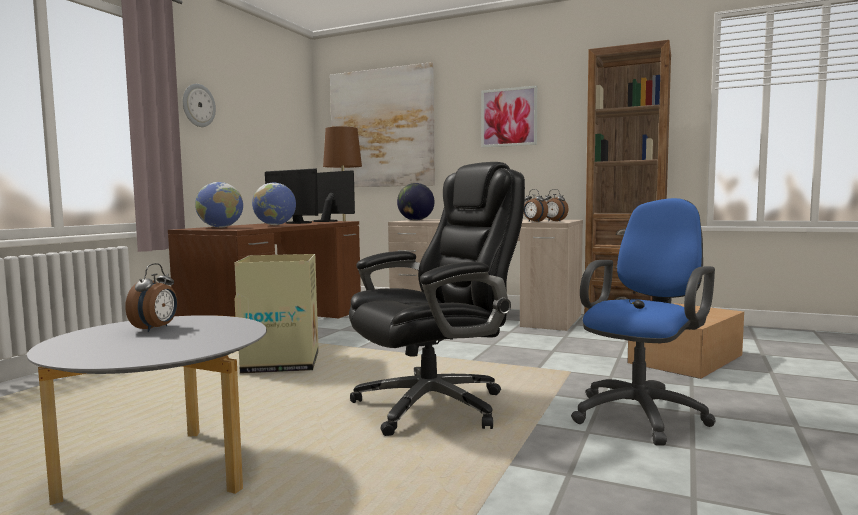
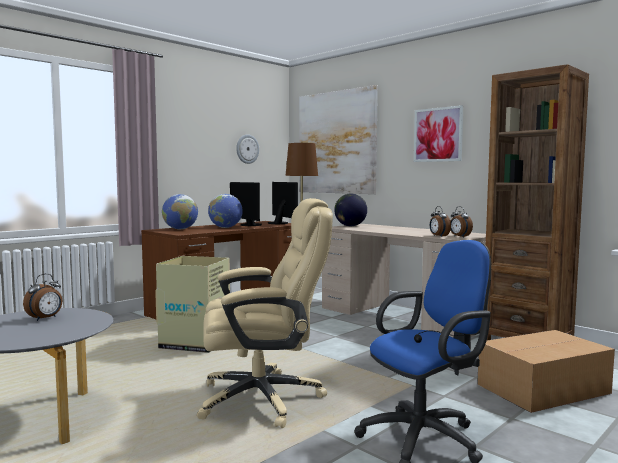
camera: 20 degrees right, 0 degrees up
(198, 105) = (178, 132): wall clock -> wall clock (247, 149)
(434, 405) = (263, 399): black office chair -> beige office chair

